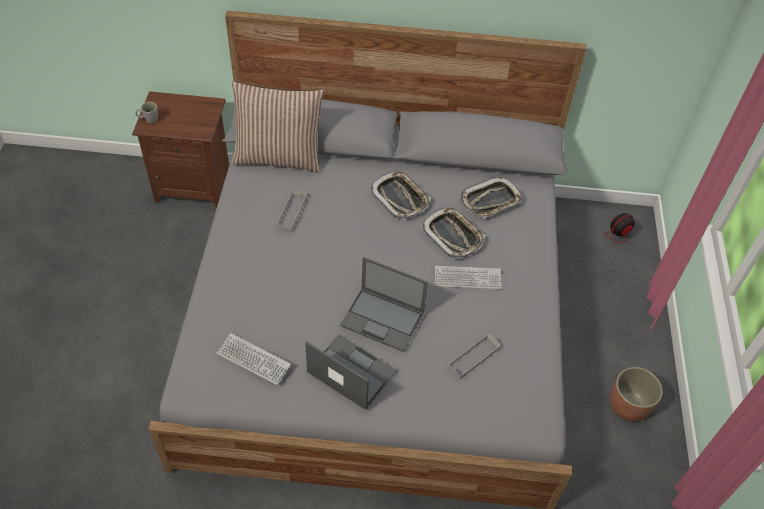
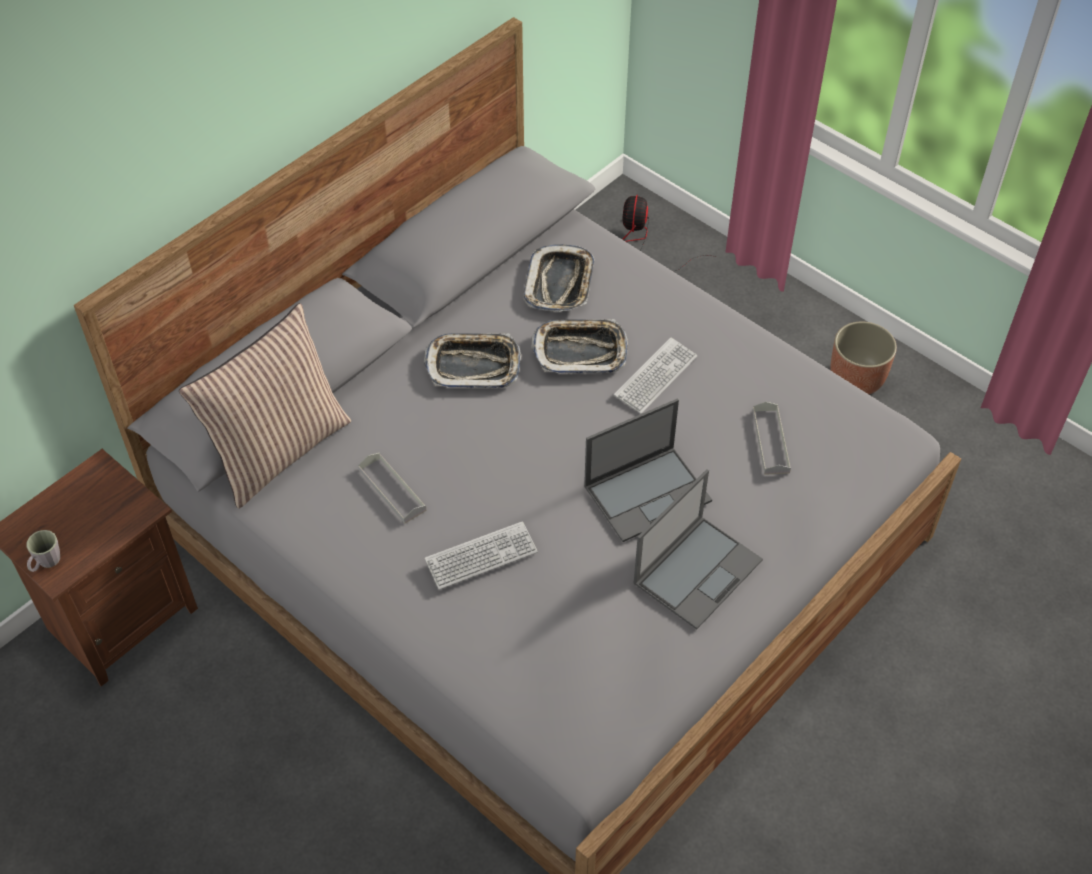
camera: 50 degrees left, 0 degrees up
(253, 359) = (604, 661): keyboard -> keyboard (481, 556)
(350, 371) = (698, 570): laptop -> laptop turned 150 degrees clockwise

